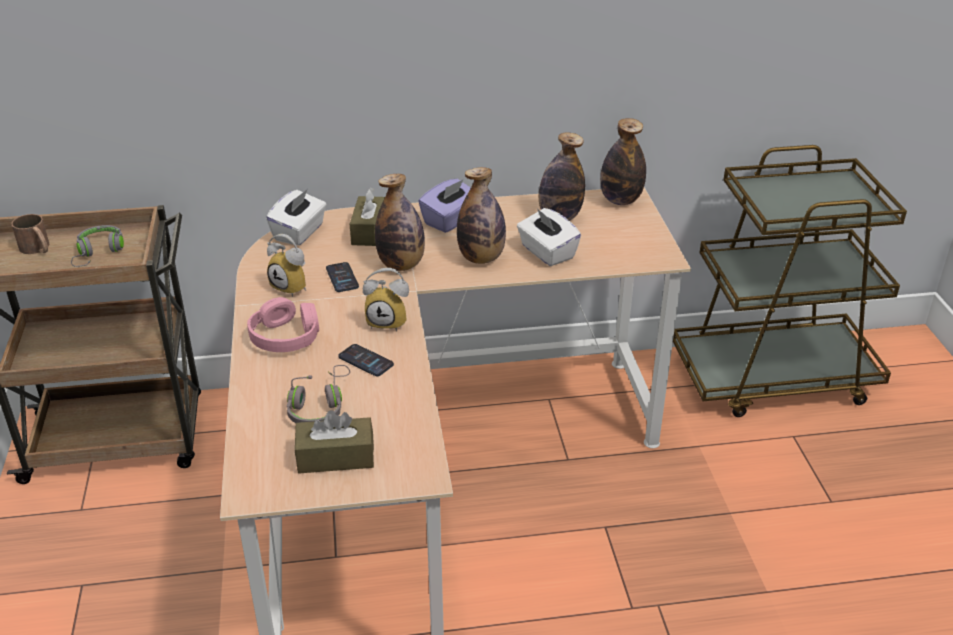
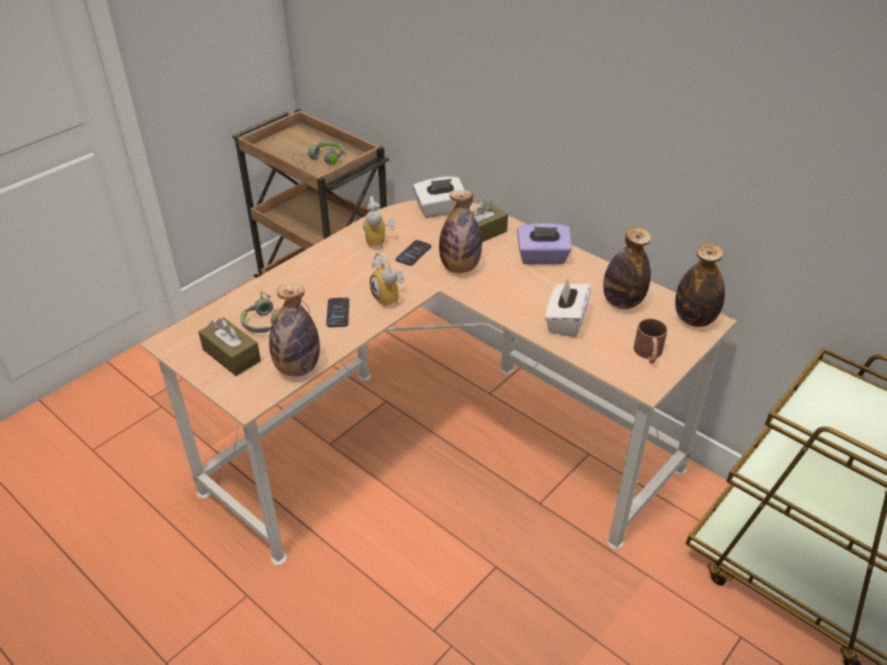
camera: 50 degrees right, 5 degrees up
(37, 249) = (300, 141): brown mug -> brown mug (649, 354)
(286, 336) = (326, 269): pink headphones -> none
(481, 258) = (515, 296): bottle -> bottle (297, 368)

